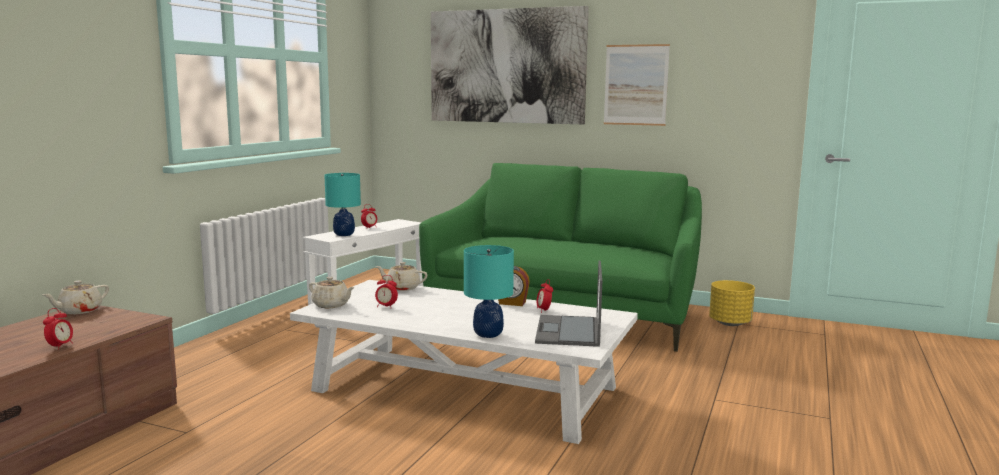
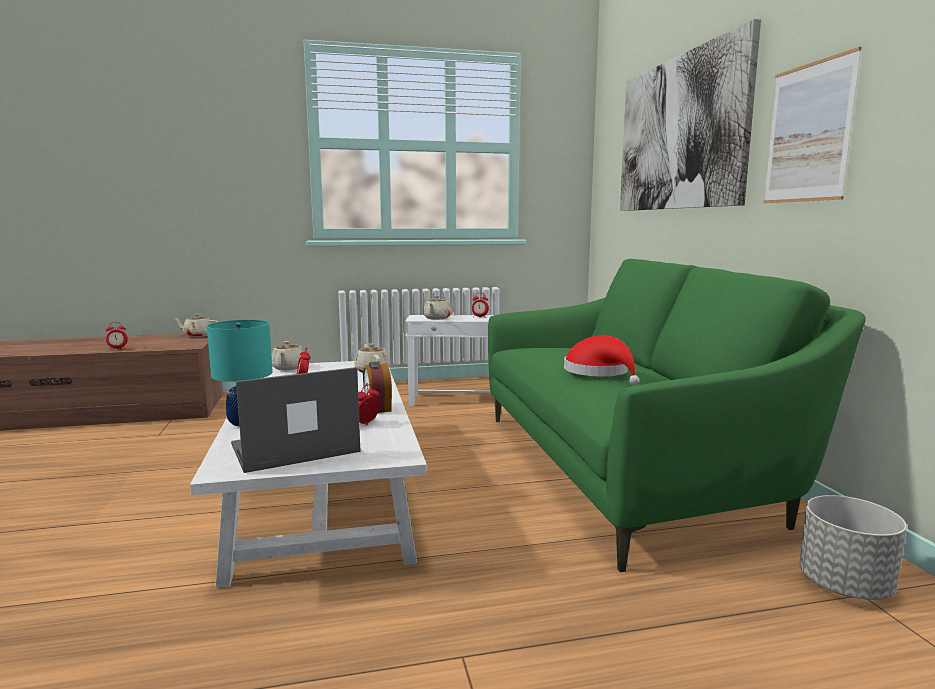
camera: 55 degrees right, 0 degrees up
(343, 235) = (436, 318): turquoise table lamp -> beige teapot
(579, 246) = (599, 373): none -> red hat
(730, 323) = (845, 586): yellow planter -> grey planter

